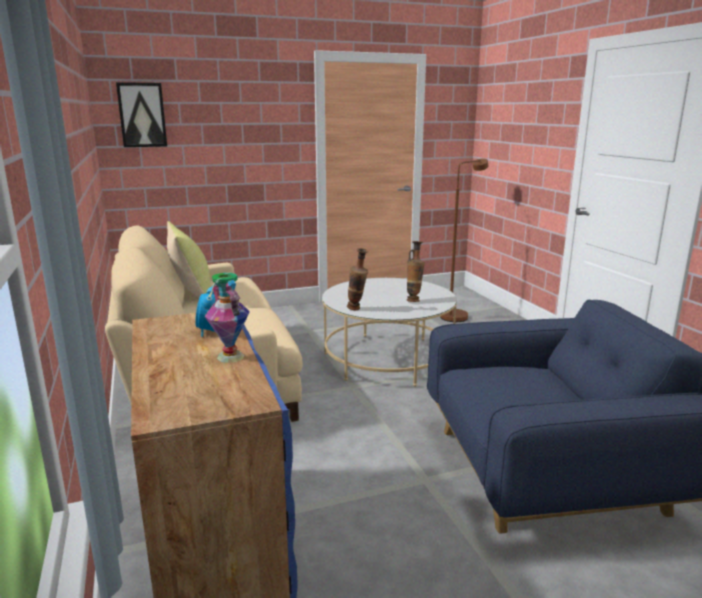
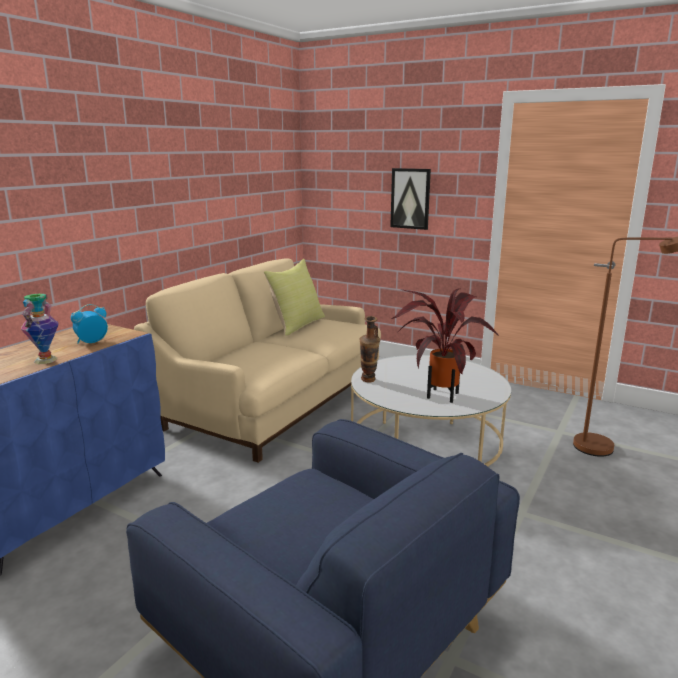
camera: 50 degrees right, 0 degrees up
(142, 115) = (335, 162): picture -> picture (410, 198)
(414, 300) = (439, 394): vase -> potted plant

